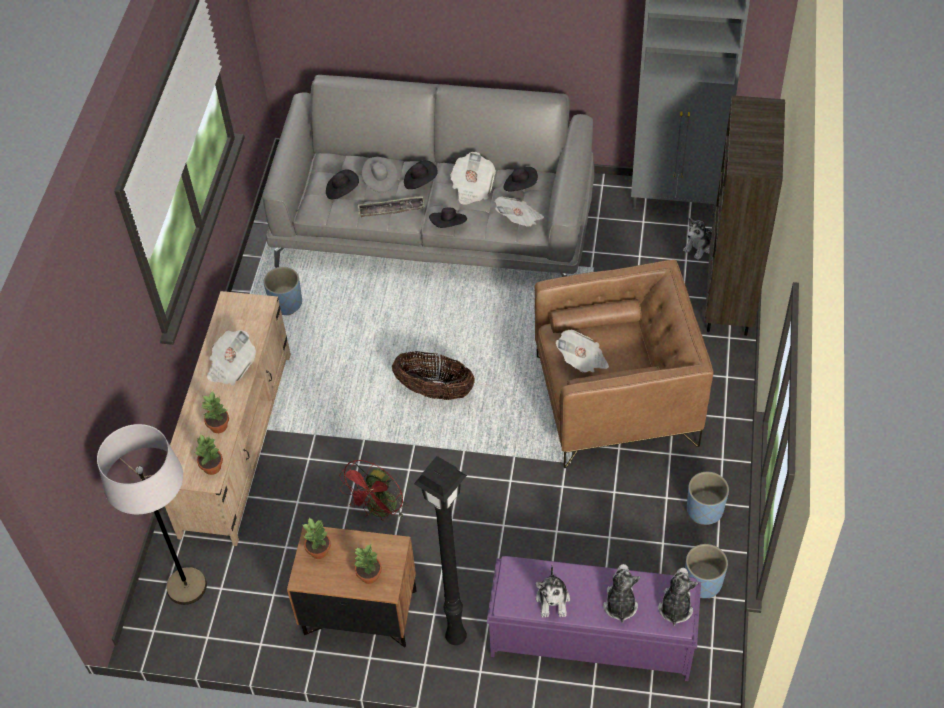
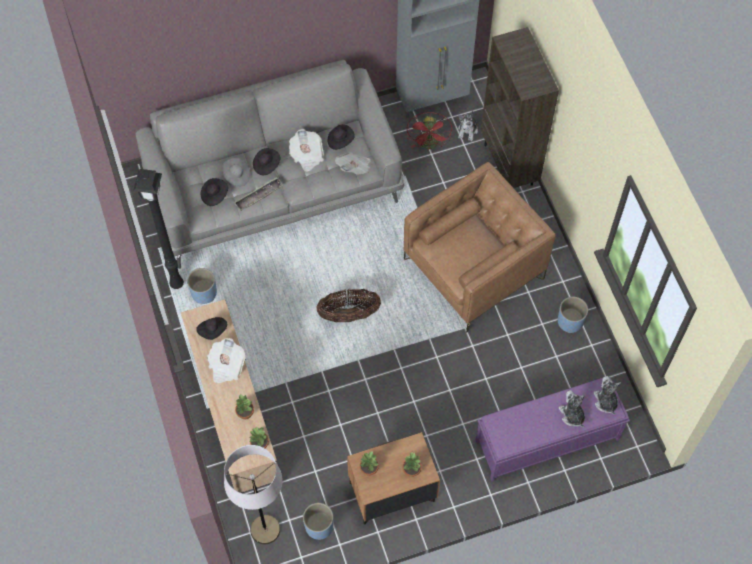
camera: 30 degrees left, 10 degrees up
(379, 510) = (362, 417): red fan -> red fan (429, 145)
(449, 225) = (307, 192): black hat -> black hat (213, 330)
(454, 638) = (462, 480): black floor lamp -> black floor lamp (176, 285)
(553, 600) = (530, 431): plush toy -> none
(582, 361) = (457, 257): newspaper -> none
(703, 582) = (594, 371): blue planter -> blue planter (319, 526)

